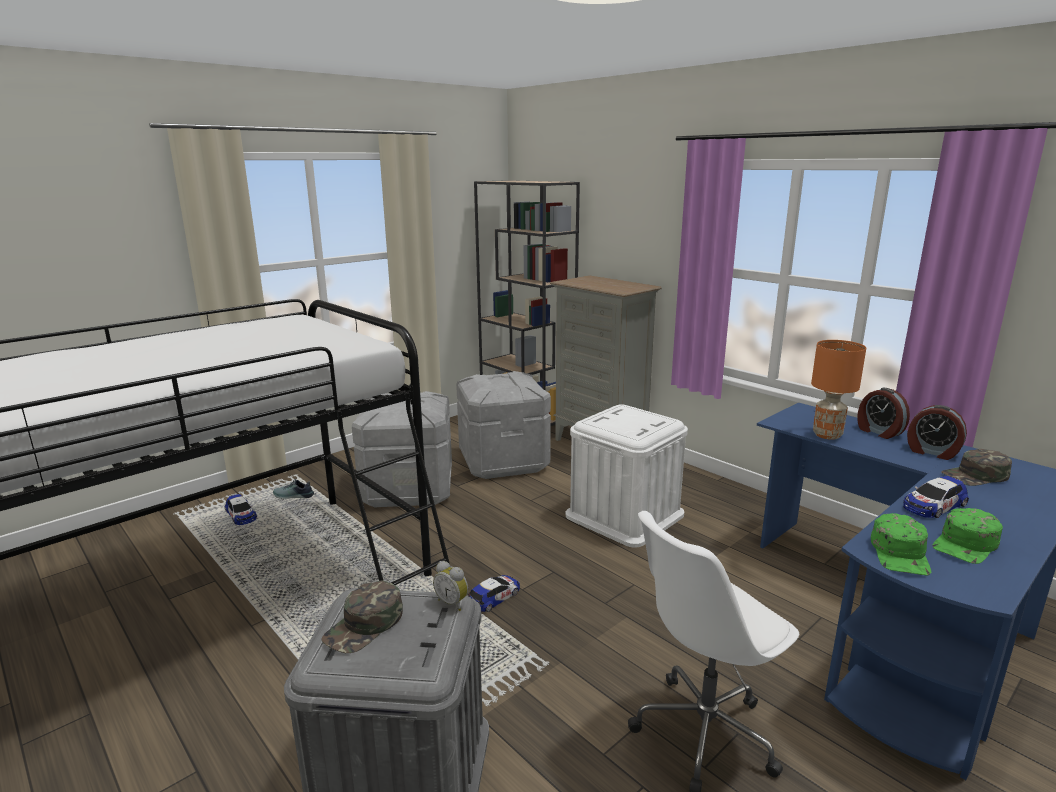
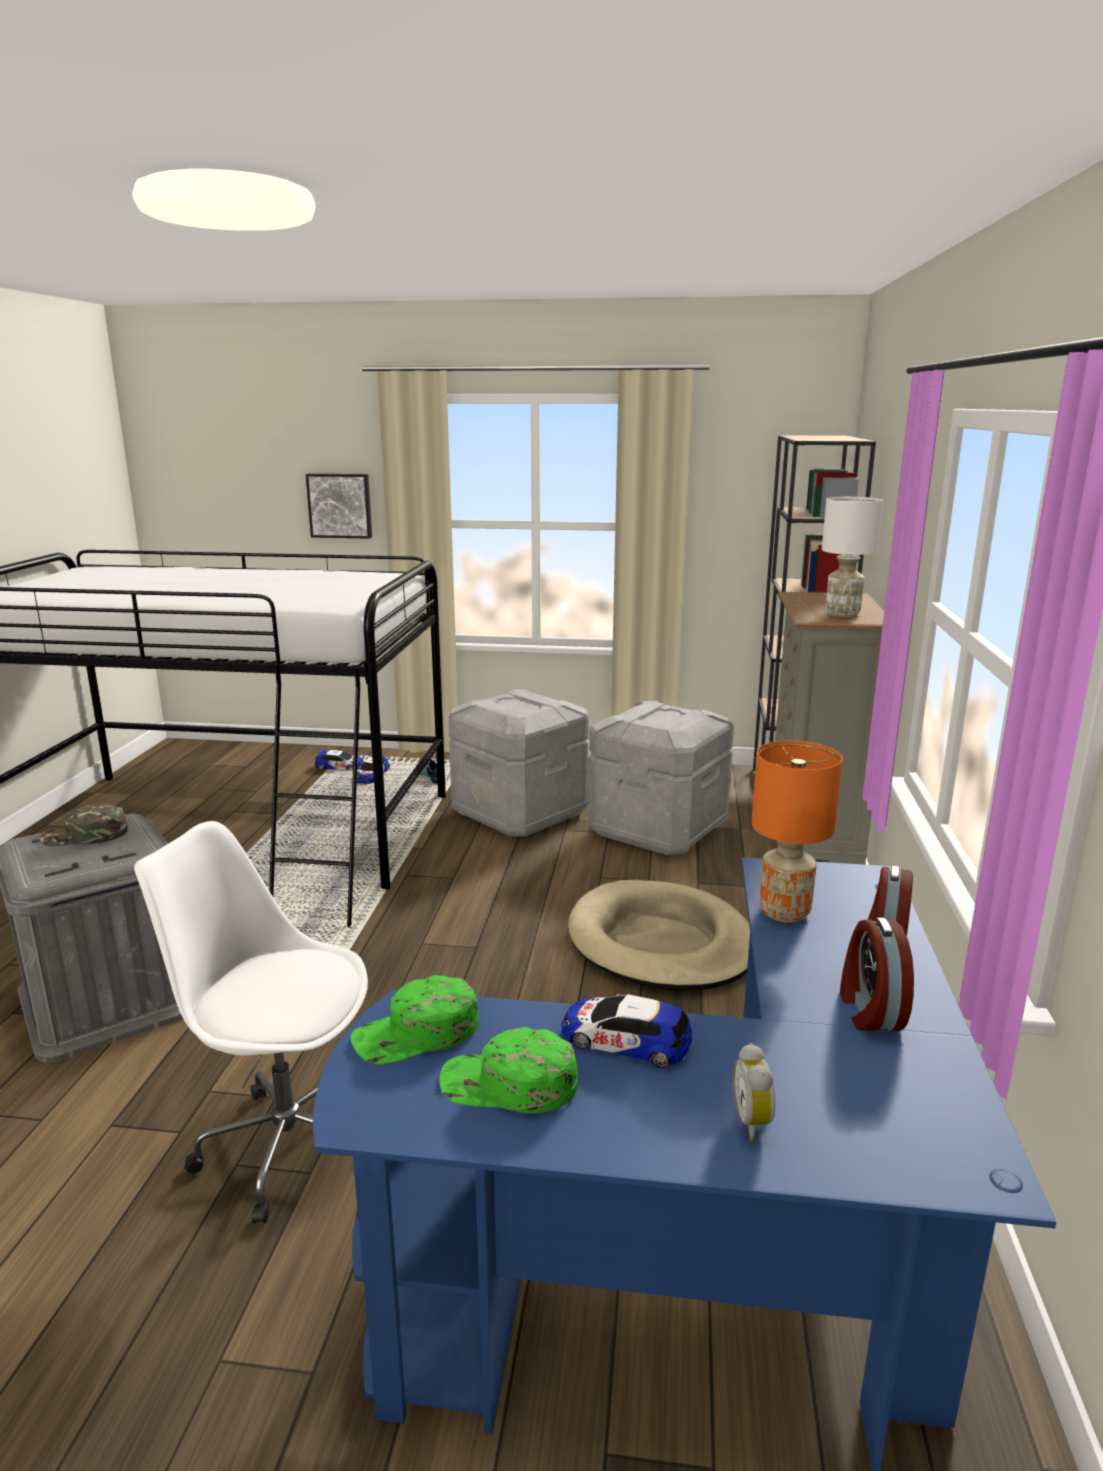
camera: 50 degrees right, 0 degrees up
(127, 266) = (340, 505): none -> picture
(453, 602) = (145, 853): alarm clock -> alarm clock (754, 1122)
(494, 597) = (391, 934): toy car -> toy car (339, 767)
(624, 286) = (842, 614): none -> white table lamp
(624, 515) = (661, 943): white storage box -> beige dog bed
(975, 476) = (822, 1066): green cap -> none

